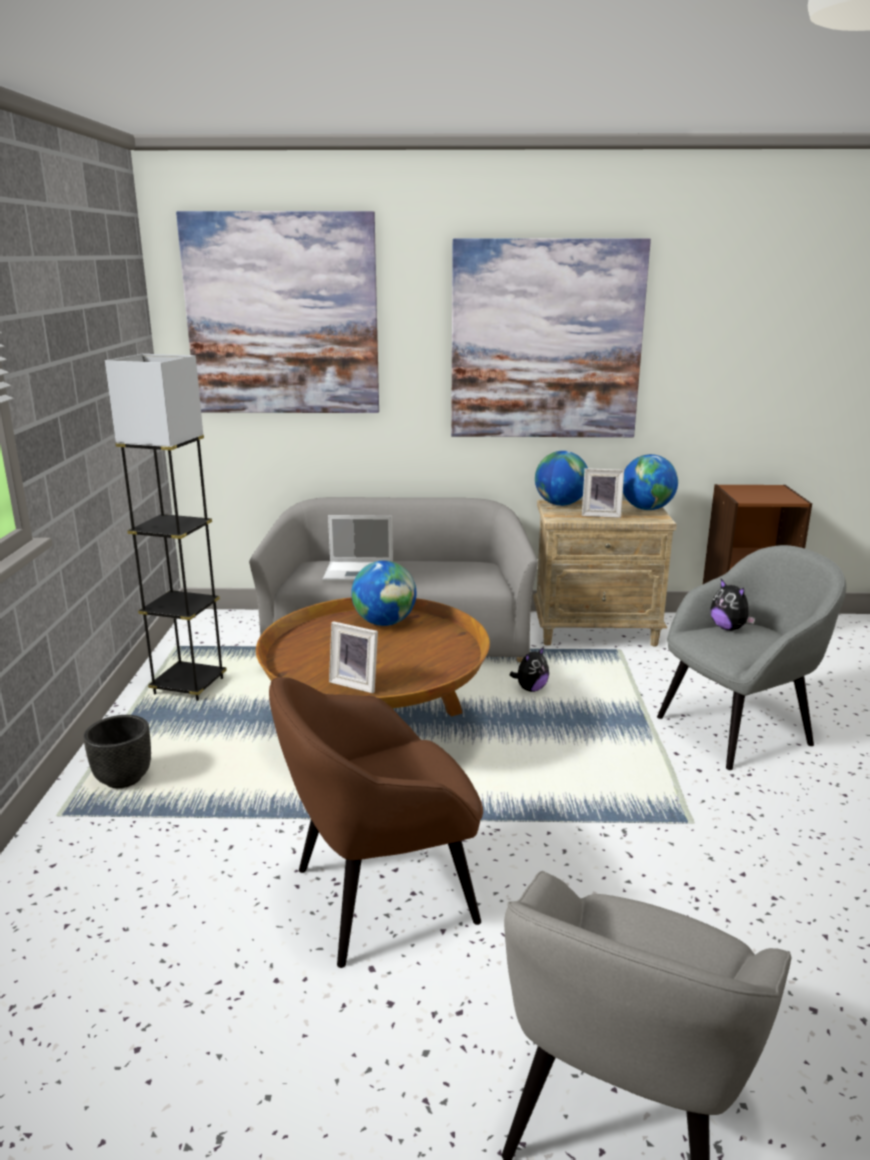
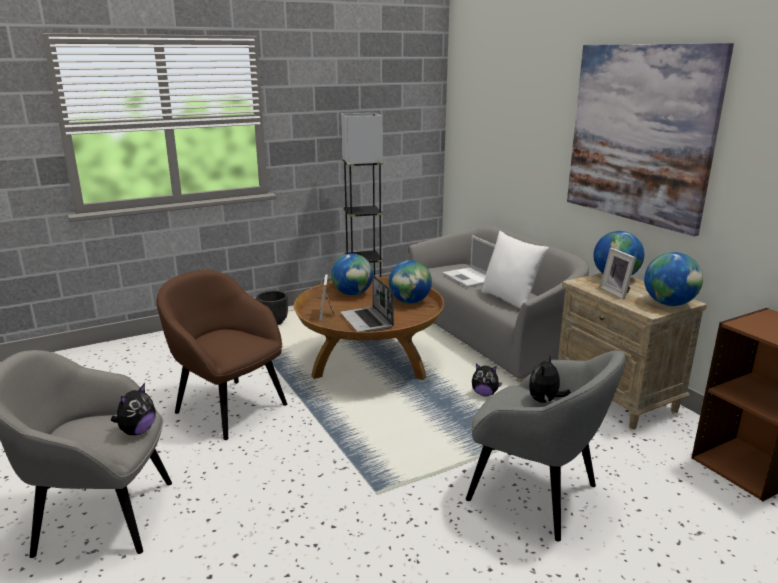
camera: 60 degrees right, 0 degrees up
(282, 315) = (496, 98): picture -> none
(303, 649) = (352, 294): none -> globe
(414, 663) = (367, 321): none -> laptop
(455, 575) = (510, 300): none -> white pillow
(664, 916) = (137, 431): none -> plush toy

